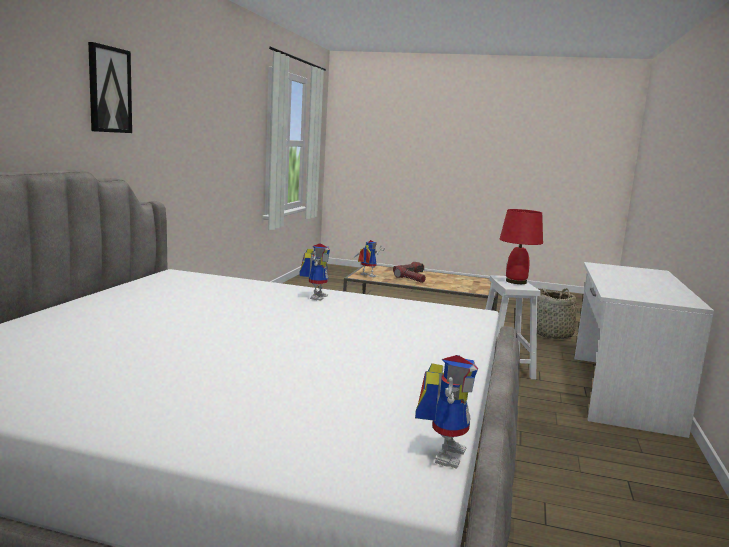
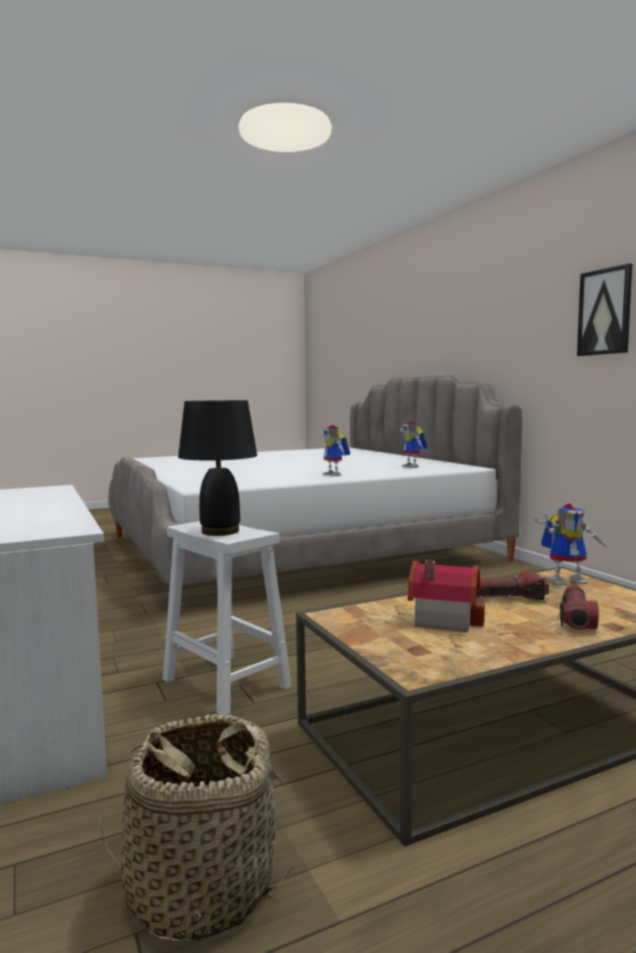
camera: 140 degrees right, 5 degrees down
(109, 90) = (501, 308): picture -> picture (605, 312)
(443, 452) = (139, 461): toy robot -> toy robot (414, 467)
(448, 282) = (443, 618): none -> toy house
(515, 282) = (221, 531): red table lamp -> black table lamp

